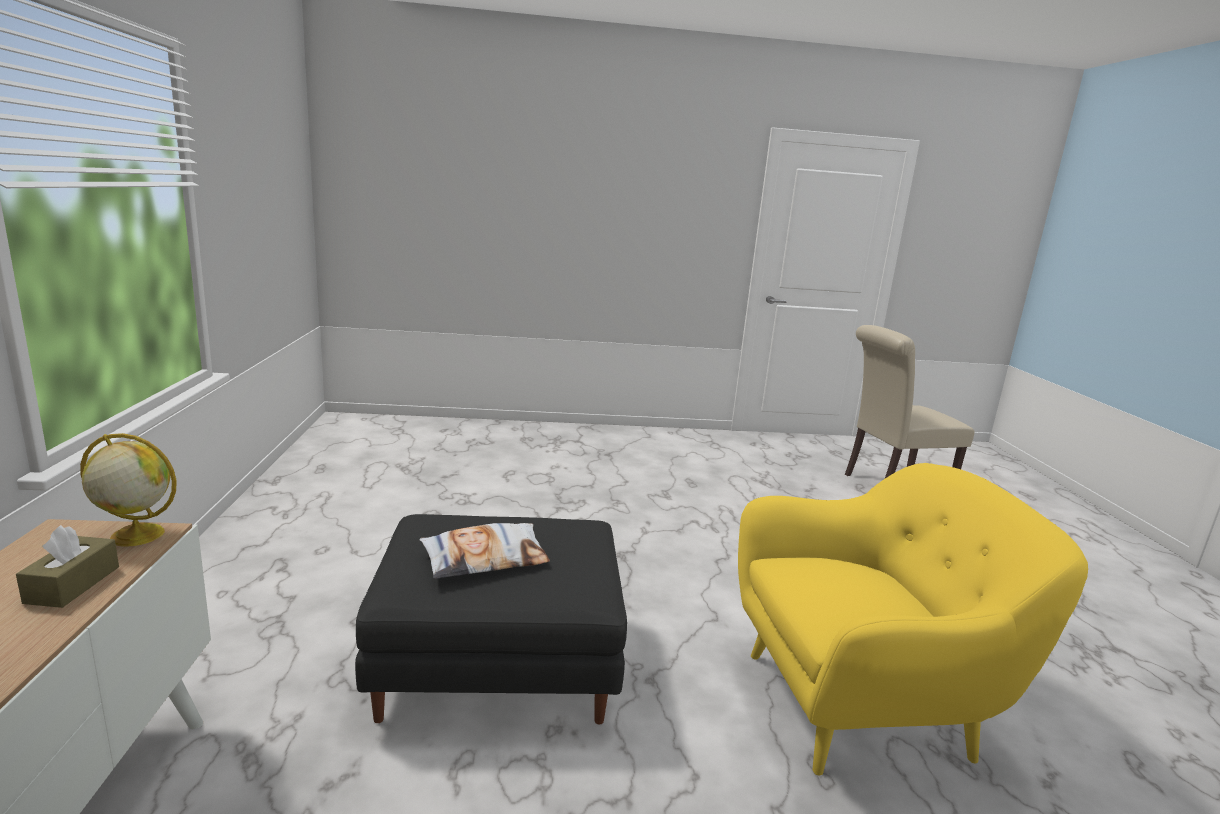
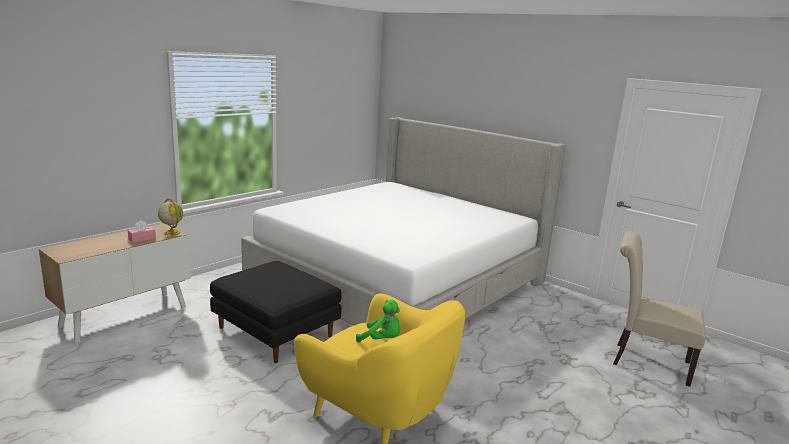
camera: 45 degrees right, 0 degrees up
(73, 584) = (142, 239): brown tissue box -> pink tissue box
(485, 559) = (264, 279): pillow -> none
(519, 487) = (398, 280): none -> bed
(851, 573) = (382, 340): none -> green plush toy

